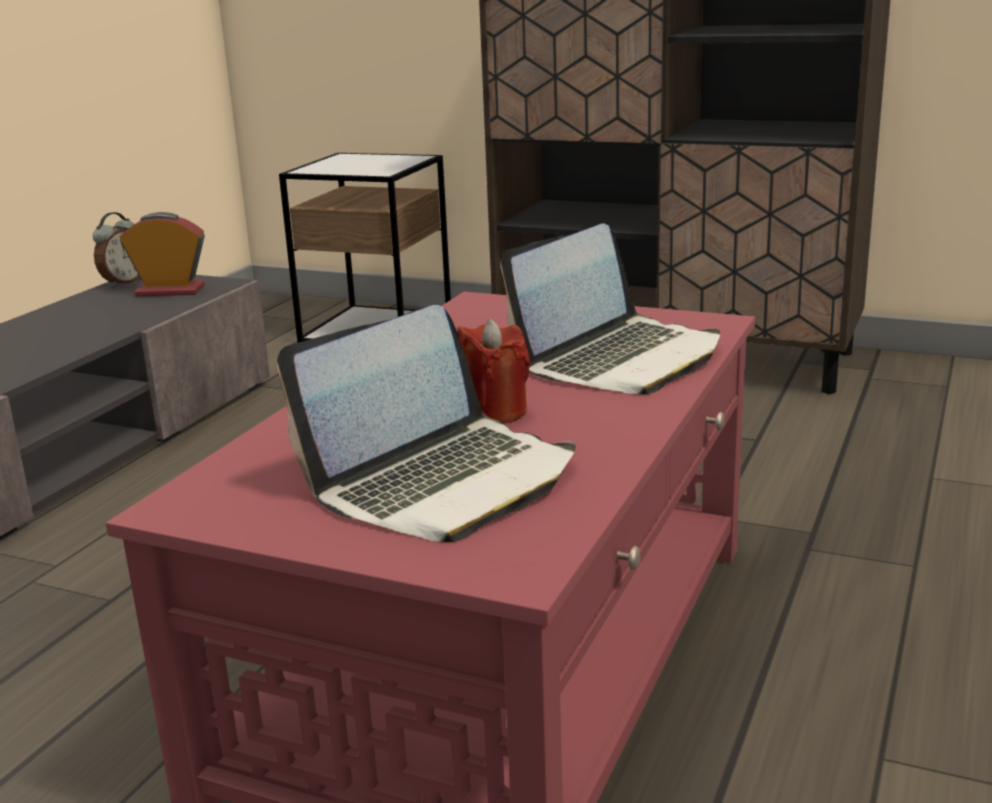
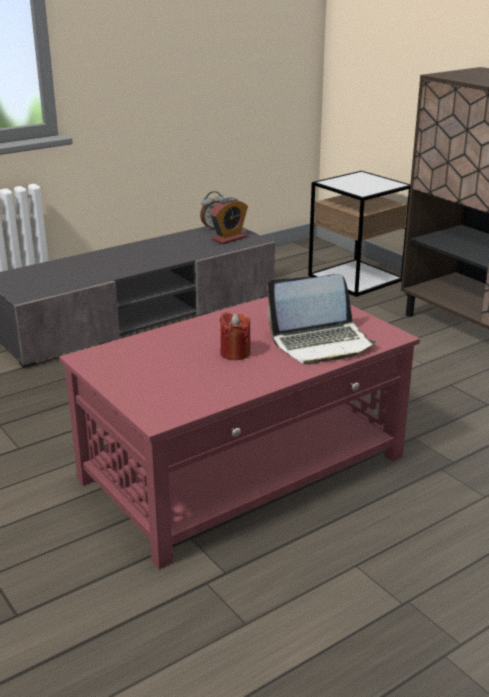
camera: 30 degrees right, 5 degrees up
(170, 291) = (229, 238): alarm clock -> alarm clock turned 105 degrees clockwise
(444, 482) = (178, 378): laptop -> none

